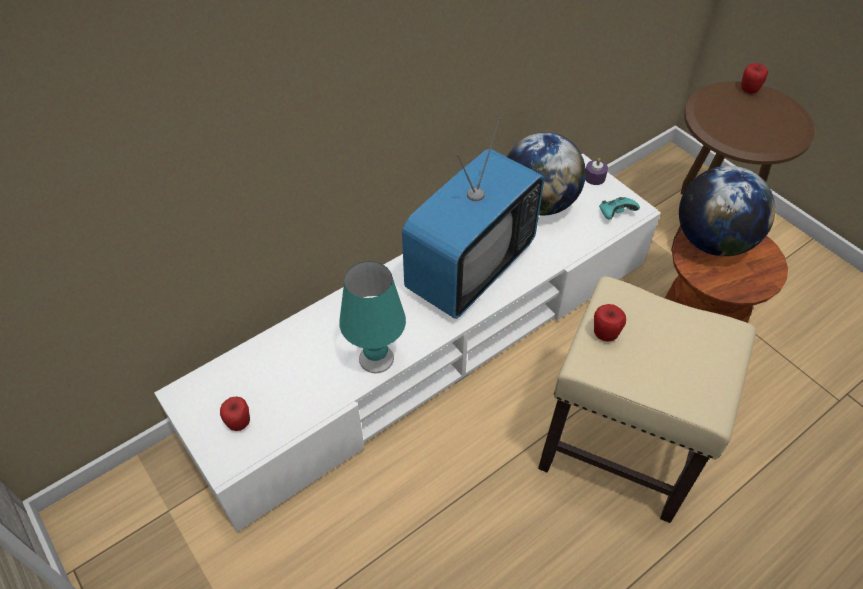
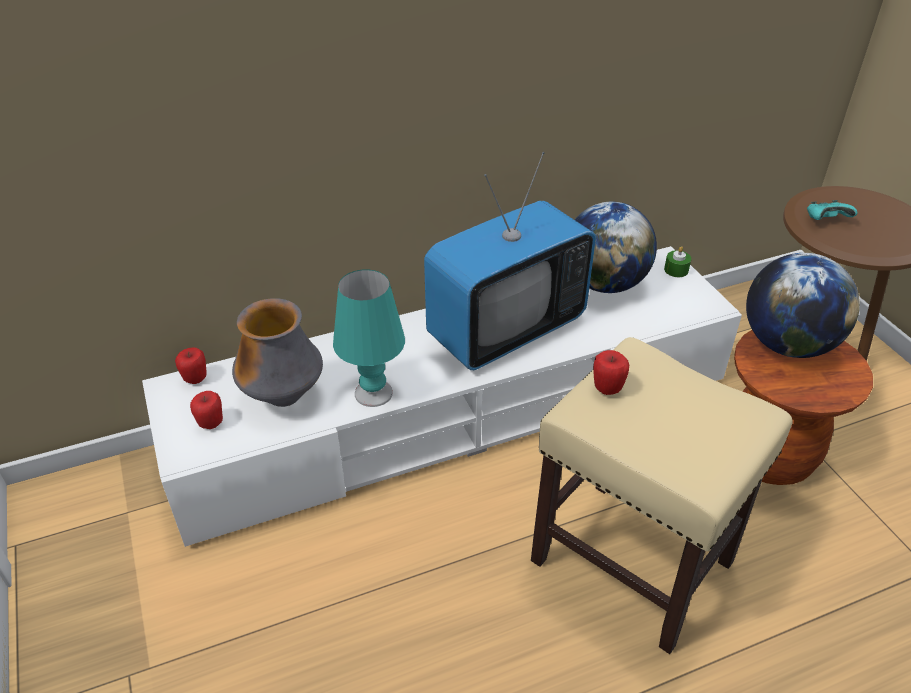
camera: 15 degrees right, 10 degrees down
(296, 380) = (284, 397): none -> vase
(594, 177) = (676, 270): purple candle -> green candle
(615, 214) = (688, 307): turquoise game controller -> turquoise game controller (826, 220)
(748, 90) = (868, 196): apple -> apple (195, 379)

